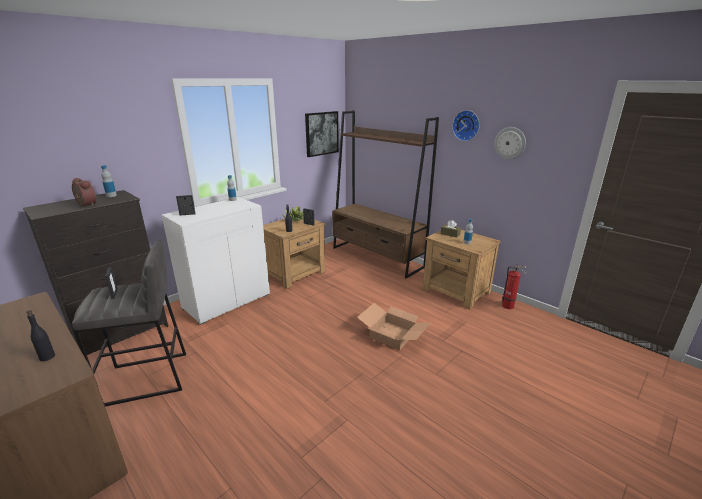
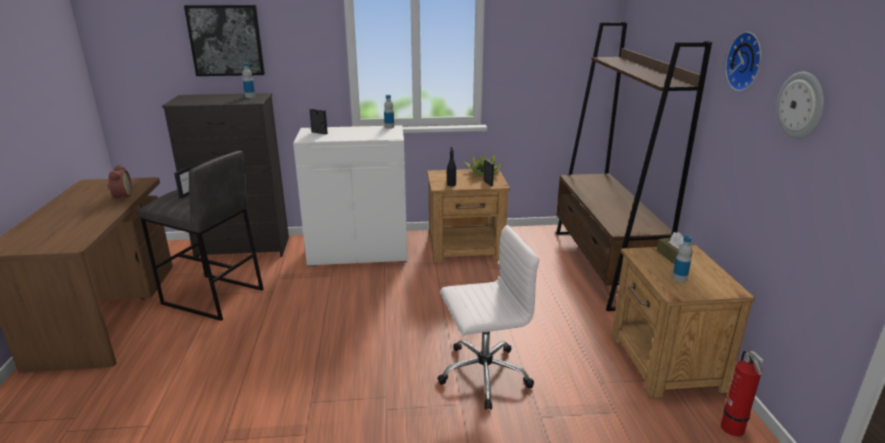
camera: 40 degrees right, 0 degrees up
(47, 357) = (82, 227): black bottle -> none
(85, 205) = (215, 101): alarm clock -> alarm clock (121, 197)
(321, 133) = (566, 54): picture -> picture (226, 40)
(393, 335) = (482, 374): cardboard box -> white office chair

